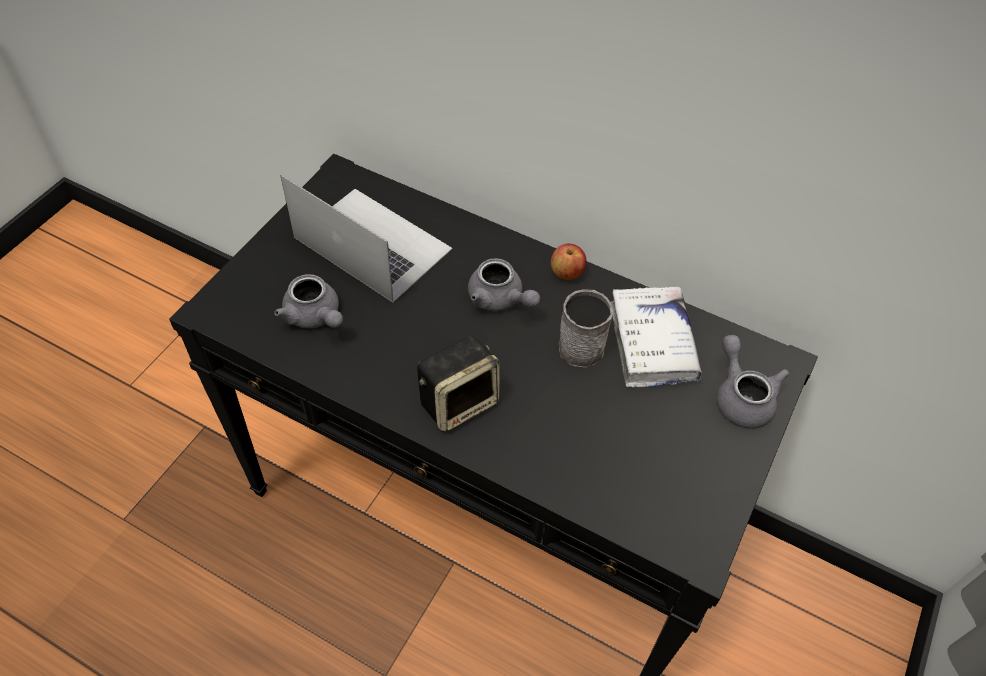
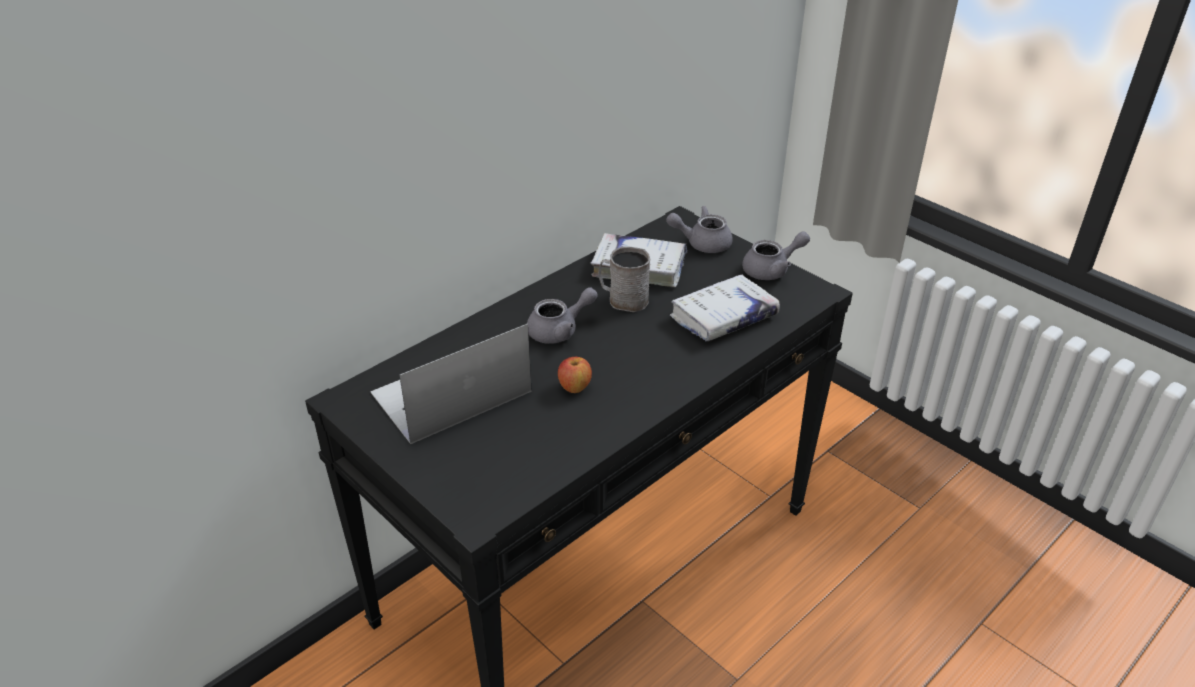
camera: 70 degrees left, 15 degrees down
(315, 317) = (524, 443): grey teapot -> grey teapot (772, 270)
(459, 401) = (655, 372): speaker -> none
(566, 273) = (549, 291): apple -> apple (574, 387)
(590, 449) = (723, 317): none -> white book

